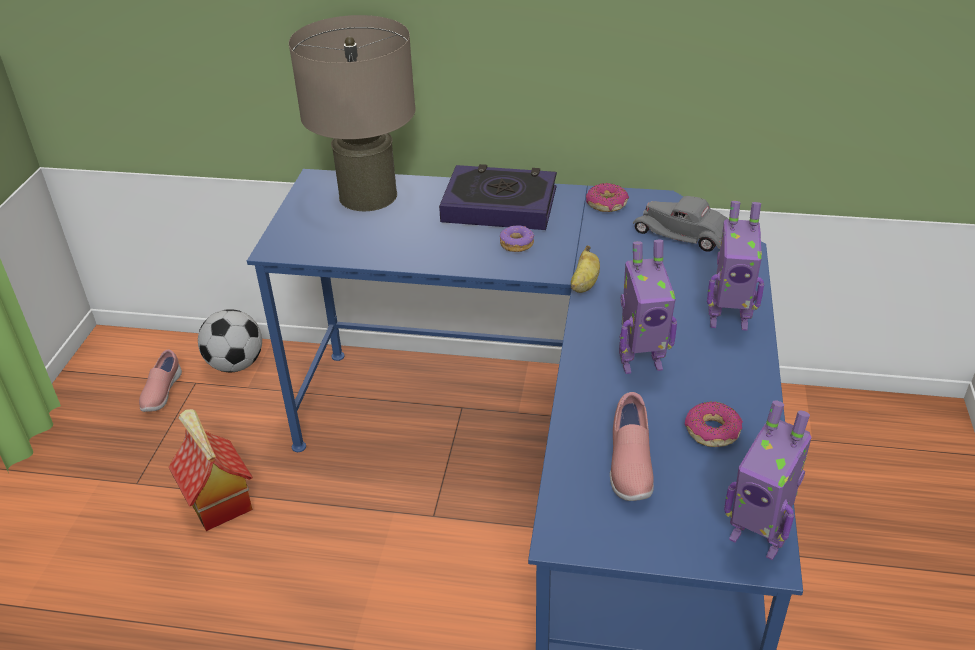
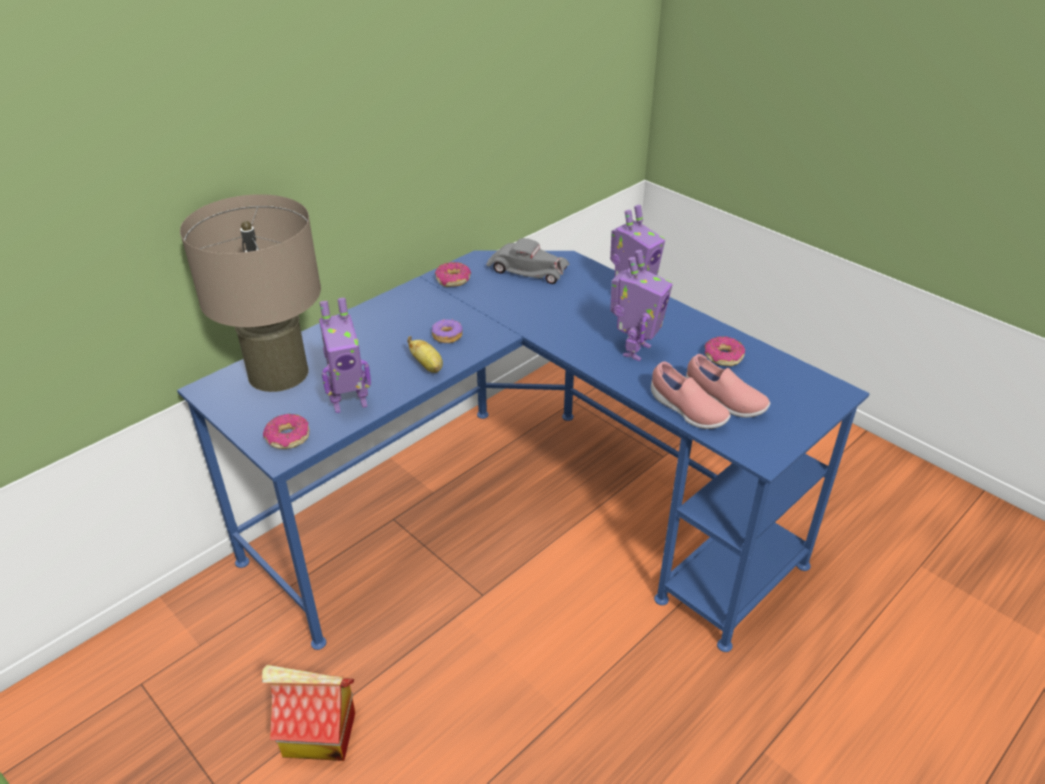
camera: 55 degrees left, 0 degrees up
(161, 393) = (120, 719): pink shoe -> pink shoe (686, 411)
(236, 364) = (157, 639): football -> none
(297, 241) = (288, 437): none -> donut
(499, 205) = (388, 320): book -> none
(584, 284) = (530, 331): banana -> banana (428, 366)
(684, 233) = (527, 270): grey toy car -> grey toy car turned 135 degrees counterclockwise
(757, 538) = (821, 386): toy robot -> toy robot (349, 402)

